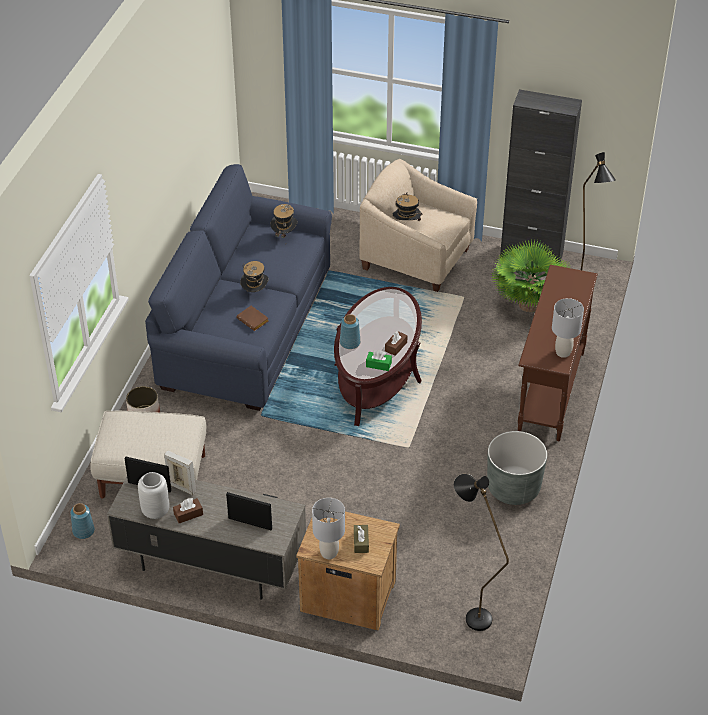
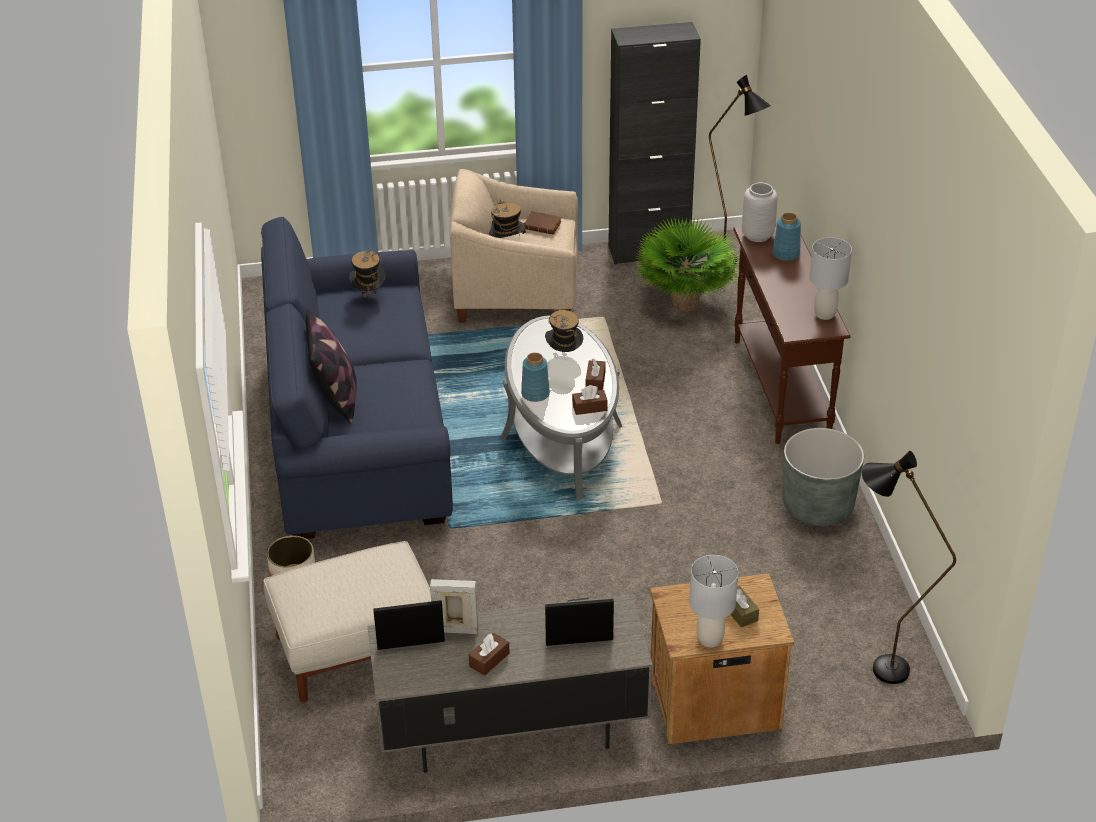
camera: 25 degrees left, 5 degrees down
(83, 531) = (307, 753): blue vase -> blue vase (786, 254)
(156, 511) = (442, 671): grey vase -> grey vase (758, 235)
(216, 303) = (336, 398): none -> pillow
(254, 320) = (401, 402): brown book -> brown book (543, 226)
(255, 293) = (378, 371): hat -> hat (564, 355)
(377, 373) = (561, 432): brown coffee table -> grey coffee table
(378, 365) = (589, 407): green tissue box -> brown tissue box

